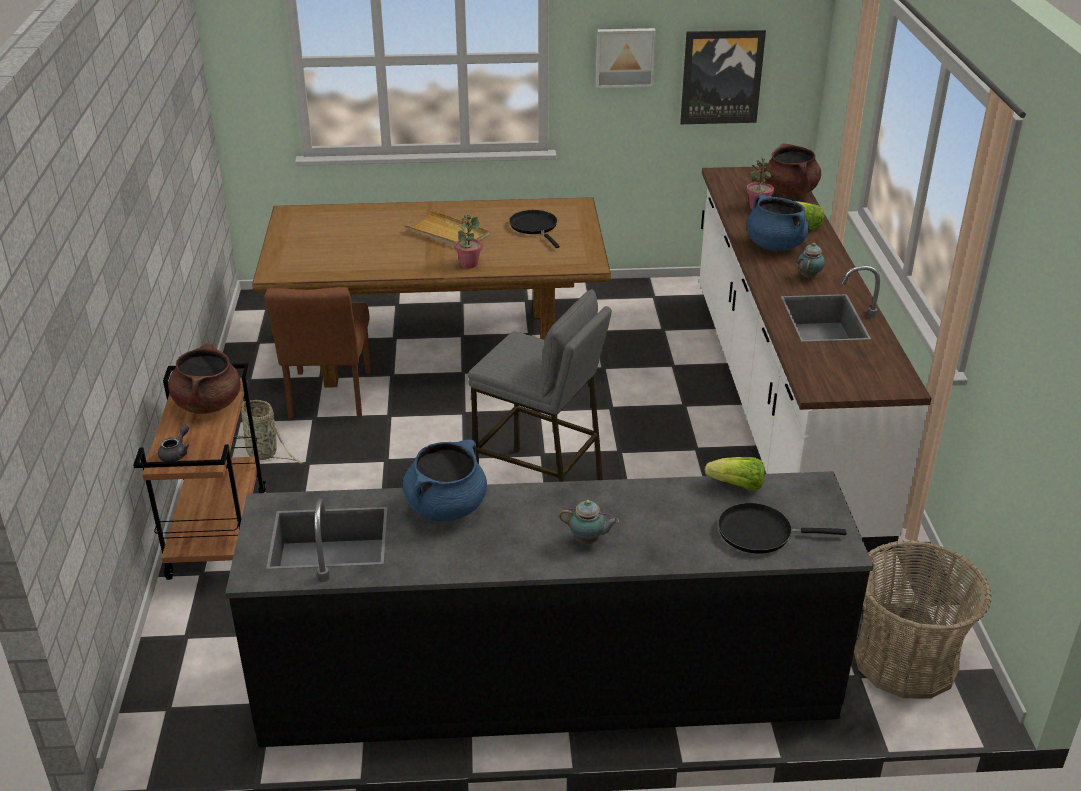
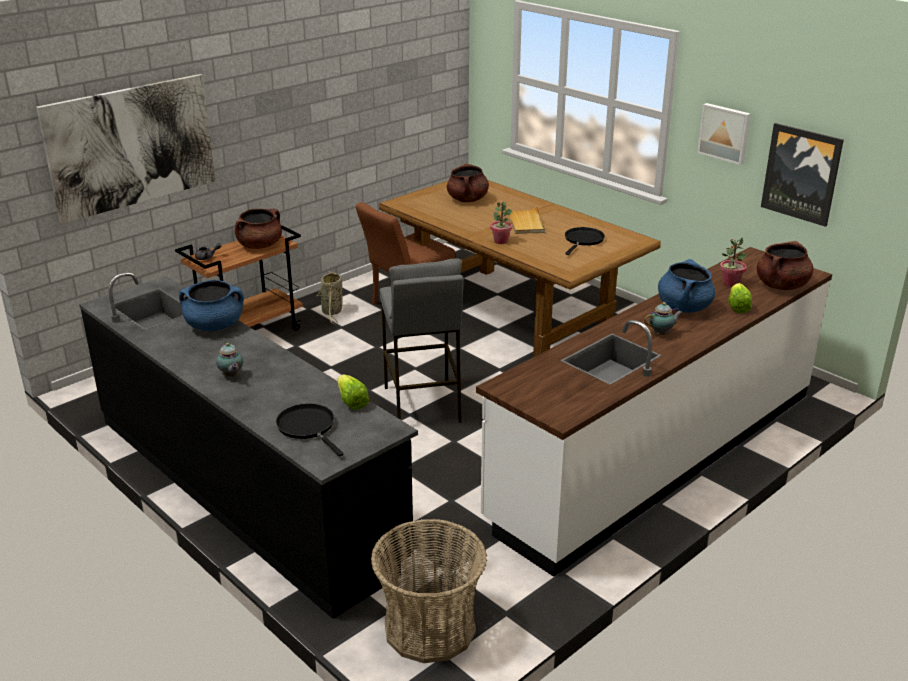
camera: 50 degrees right, 5 degrees down
(74, 333) = (131, 146): none -> picture
(339, 236) = (467, 200): none -> brown cooking pot

